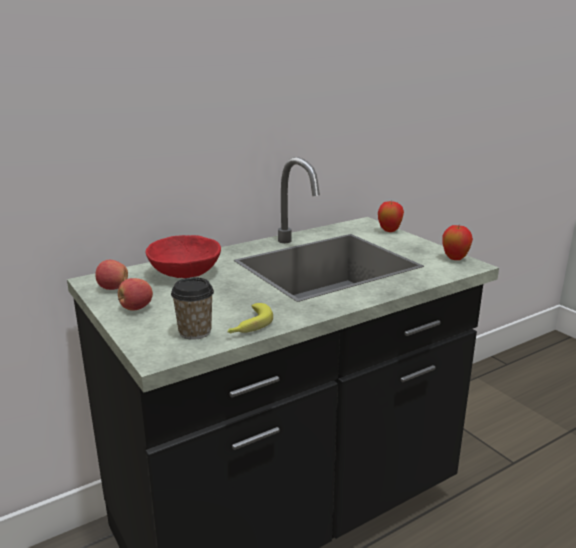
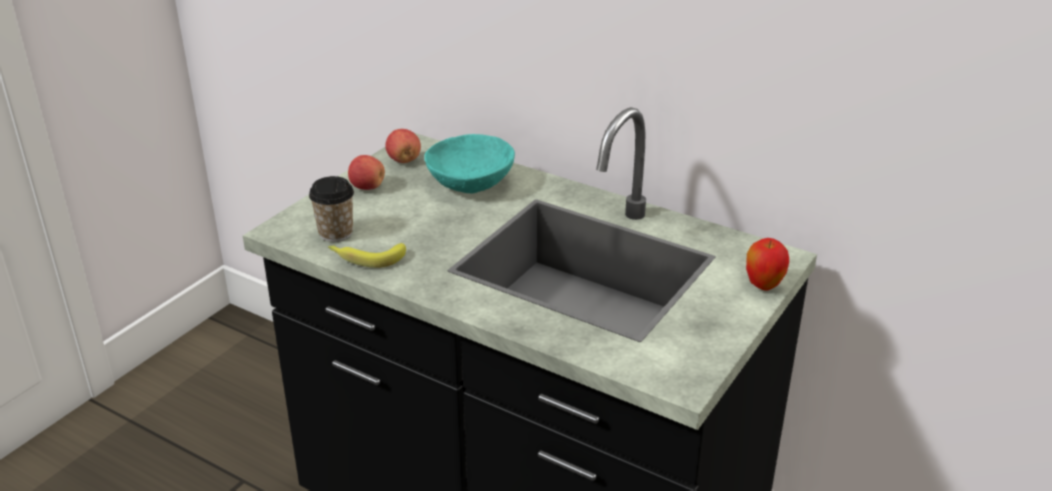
camera: 65 degrees right, 10 degrees up
(184, 273) = (471, 183): red bowl -> turquoise bowl
(455, 259) = (695, 365): apple -> none

